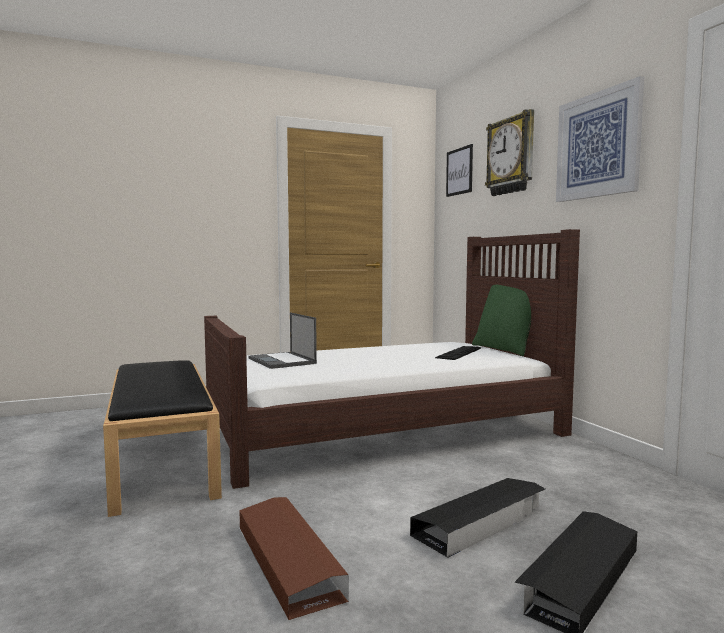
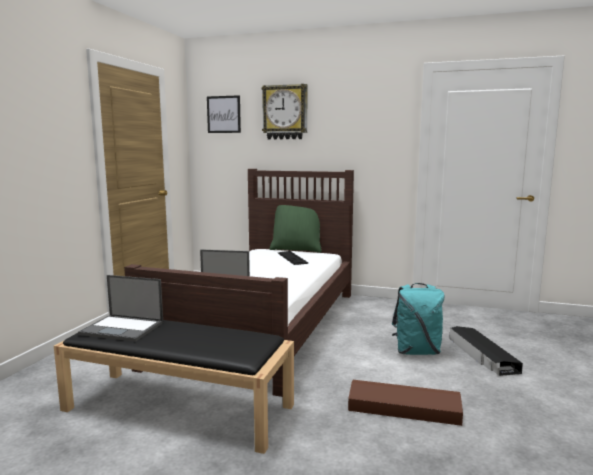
camera: 50 degrees left, 5 degrees up
(154, 367) = (123, 328): none -> laptop
(481, 522) = (416, 351): black storage box -> turquoise backpack
(597, 145) = (363, 119): picture -> none

